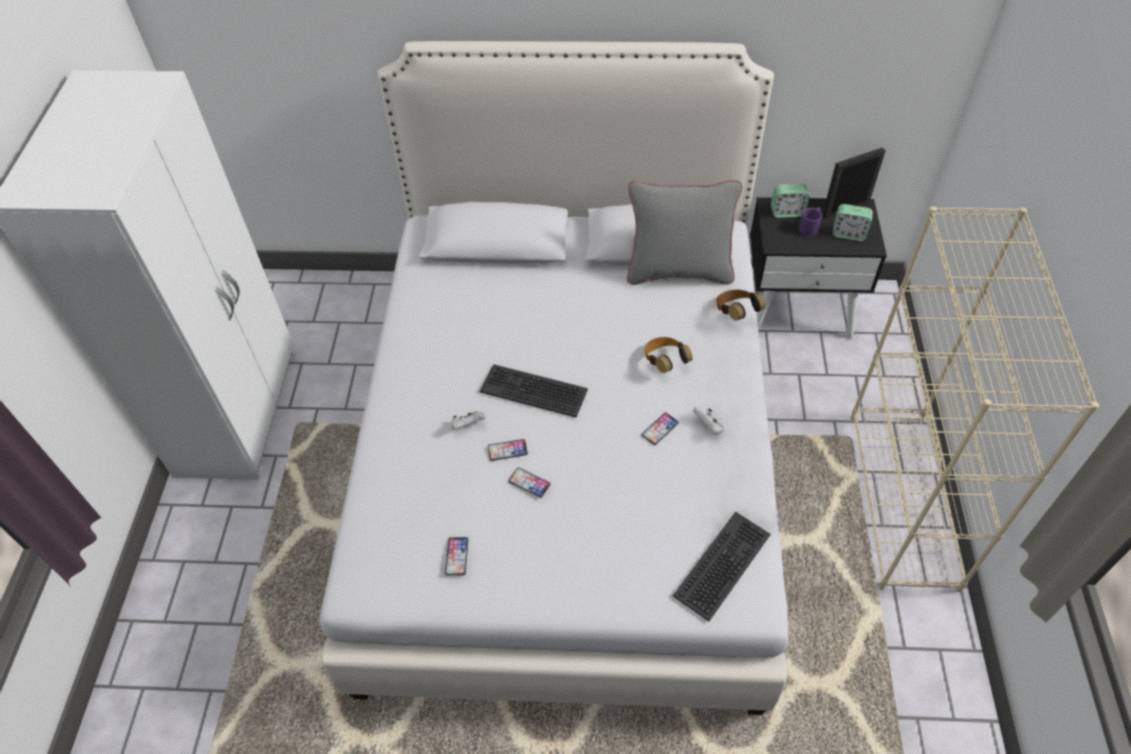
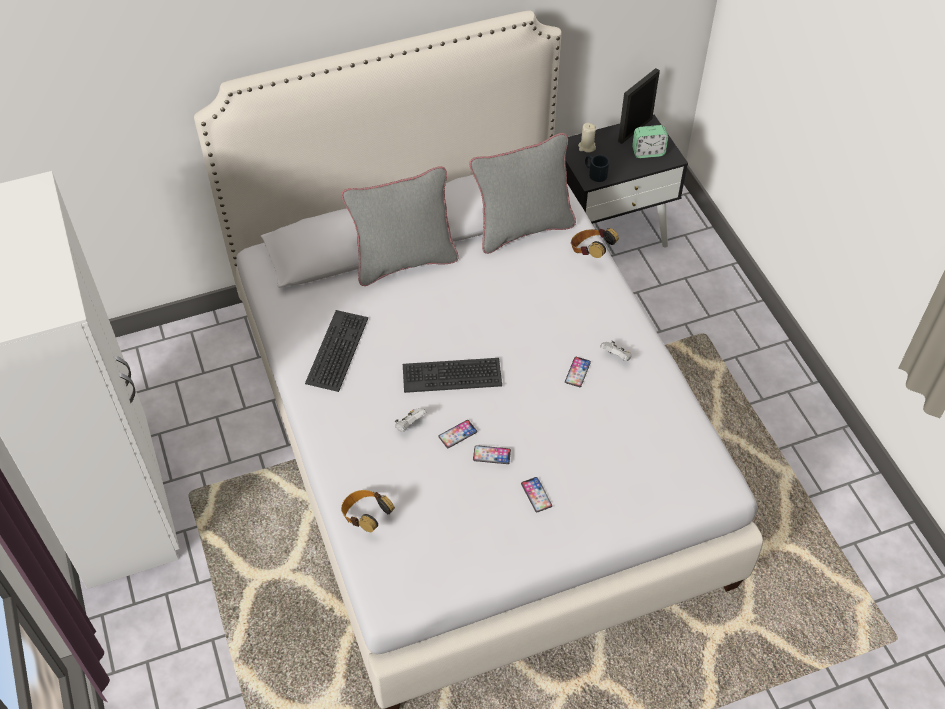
camera: 25 degrees left, 0 degrees up
(457, 556) = (463, 538): phone -> phone (536, 495)
(548, 268) = (404, 261): none -> grey pillow
(665, 362) = (552, 313): headphones -> headphones (366, 516)
(723, 566) = (684, 465): keyboard -> keyboard (338, 351)
(782, 239) = (595, 173): none -> black mug
(787, 212) = (586, 147): alarm clock -> beige candle
(810, 227) = (613, 155): purple mug -> none
(903, 500) = (769, 372): beige bookcase -> none

